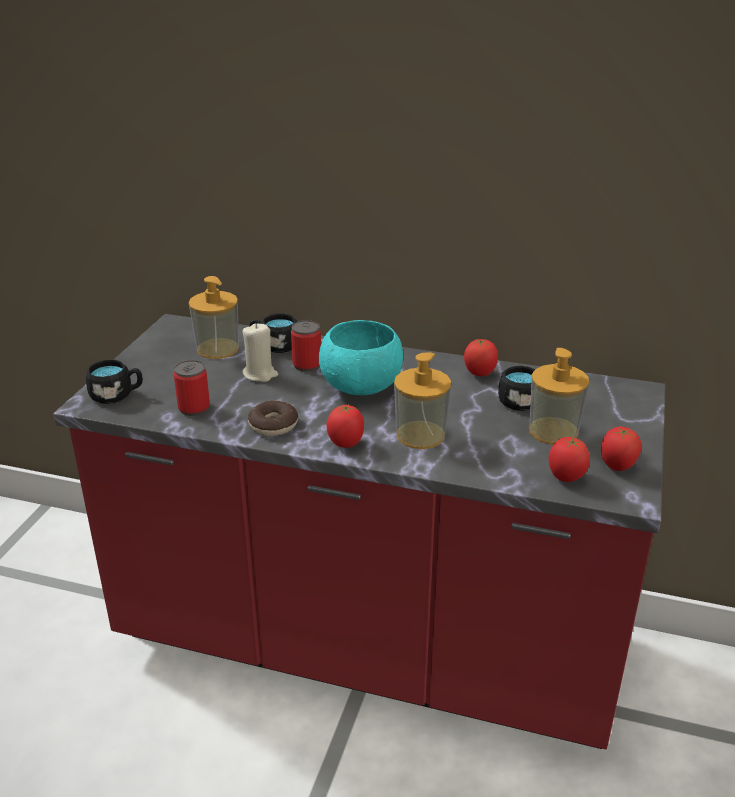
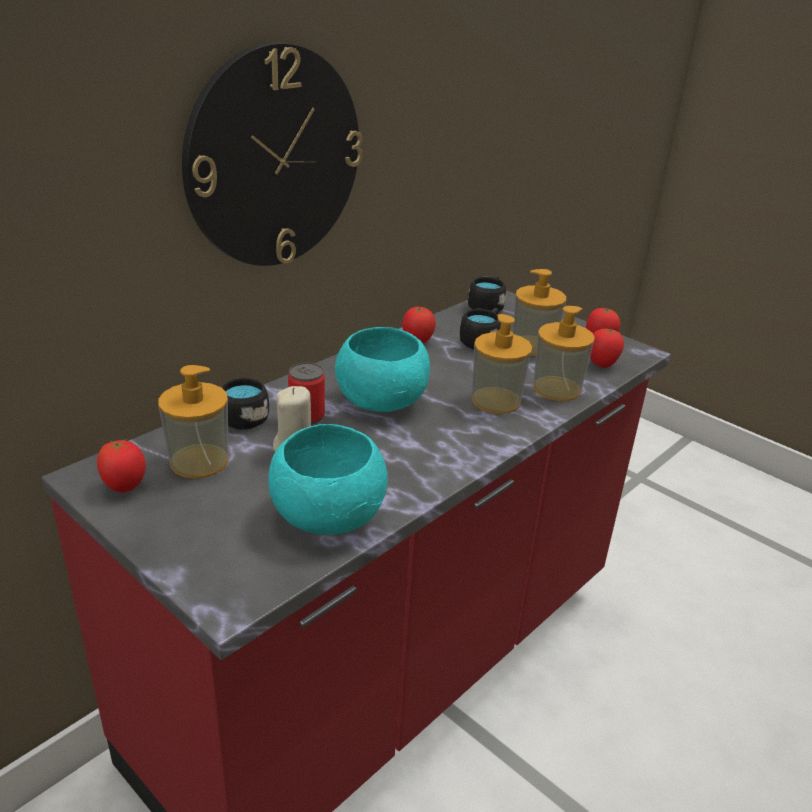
camera: 65 degrees left, 0 degrees up
(117, 395) = (233, 570): black mug -> black mug (487, 306)
(194, 408) = (328, 514): can -> turquoise bowl
(273, 425) = (414, 471): donut -> none
(346, 444) = (483, 441): tomato -> tomato (125, 487)
(366, 159) = (274, 158): none -> wall clock
(481, 461) = (557, 388): none -> soap dispenser

